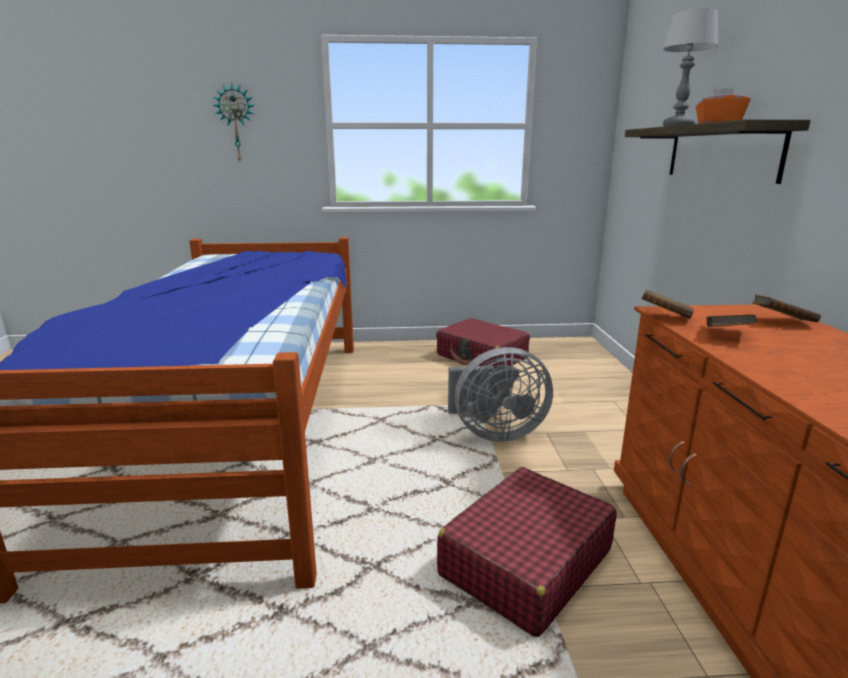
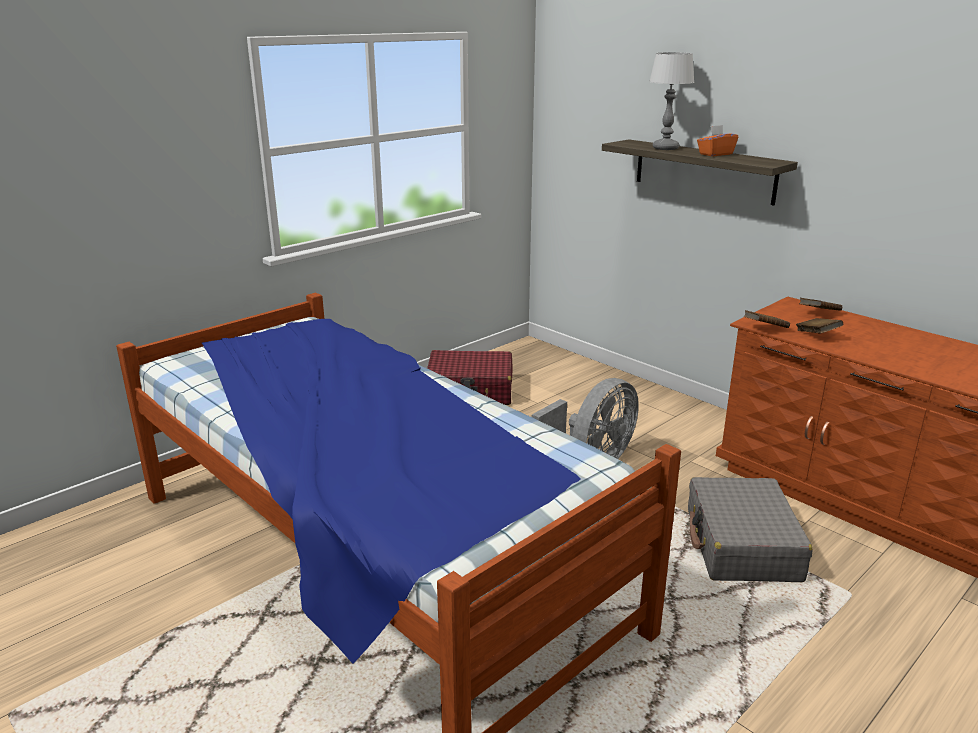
camera: 40 degrees left, 5 degrees up
(236, 123) = (144, 165): wall clock -> none
(525, 562) = (741, 545): red suitcase -> grey suitcase

